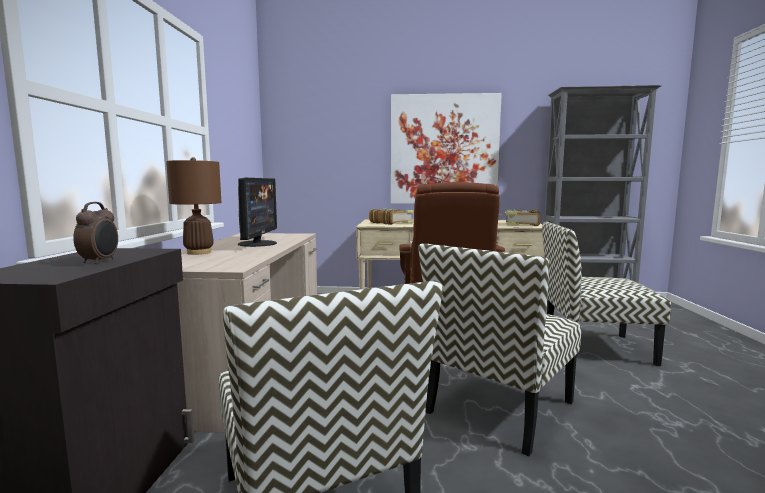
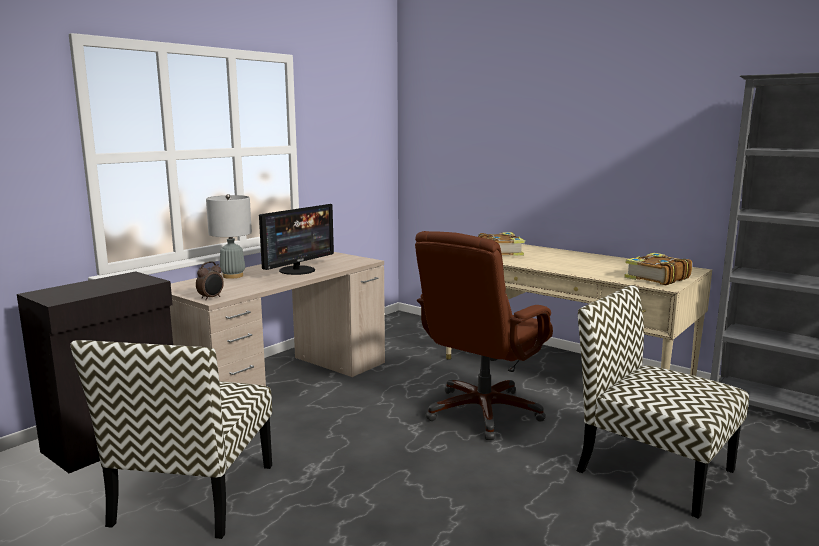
camera: 35 degrees right, 5 degrees up
(100, 262) = (102, 289): alarm clock -> alarm clock (211, 298)
(199, 252) = (233, 276): brown table lamp -> grey table lamp
(444, 150) = (595, 157): picture -> none
(499, 408) = (419, 487): chair -> none

